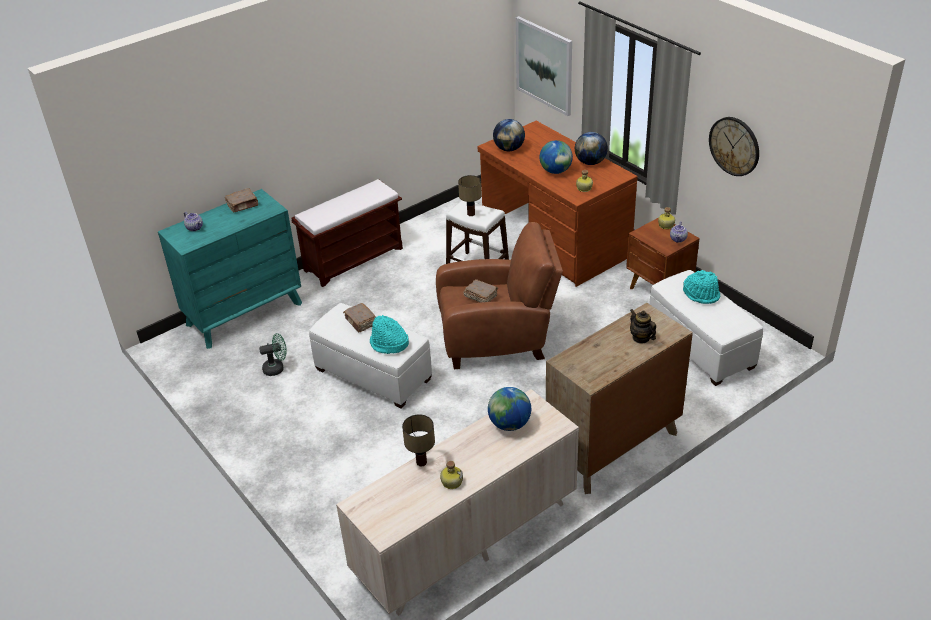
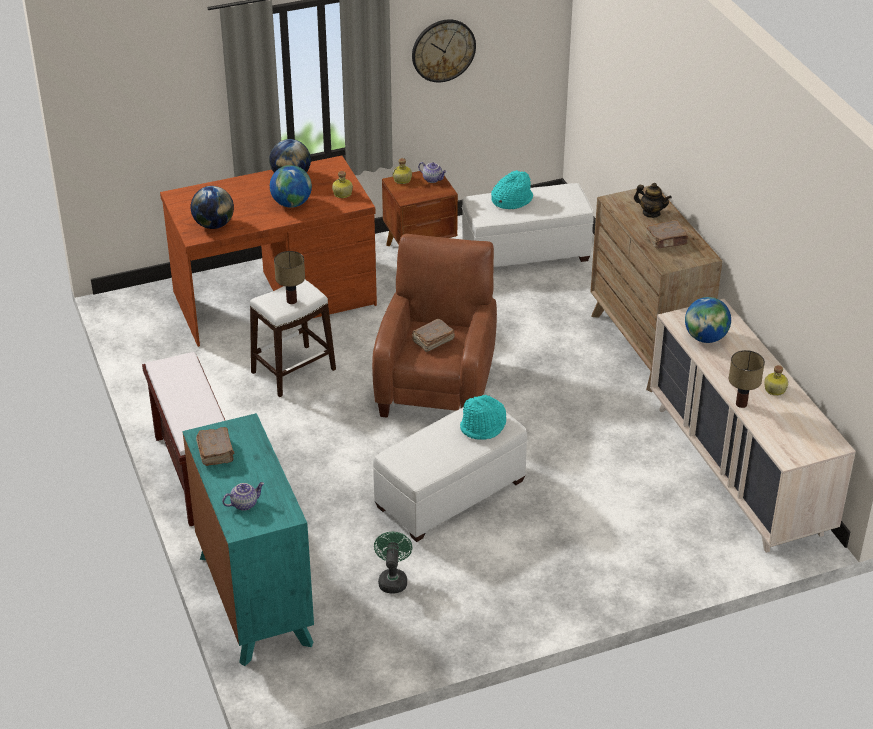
camera: 75 degrees left, 0 degrees up
(361, 322) = (429, 442): brown book -> brown book (667, 241)
(544, 65) = (135, 122): picture -> none
(641, 338) = (651, 213): teapot -> teapot turned 135 degrees counterclockwise

